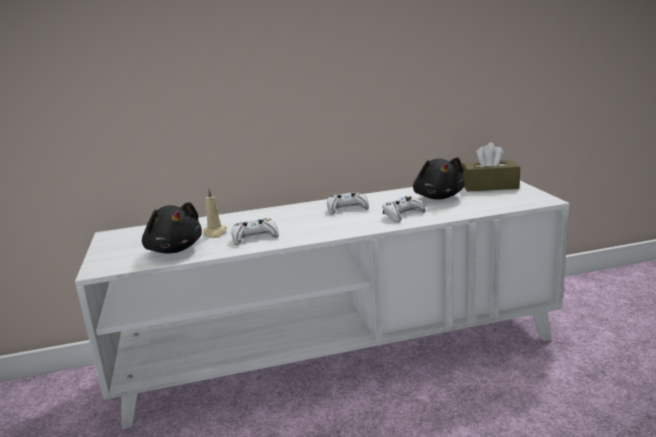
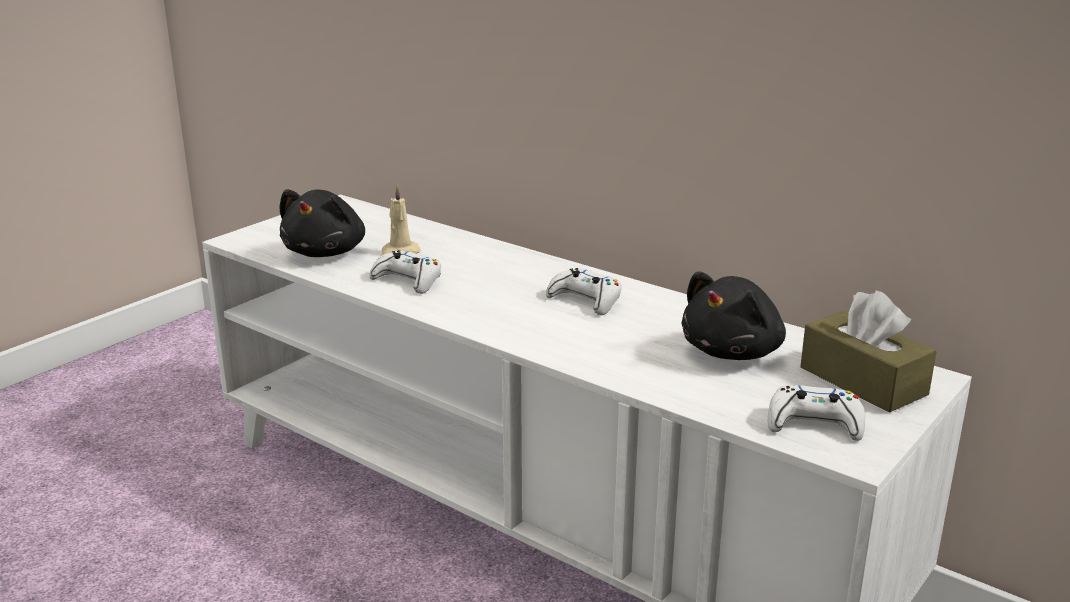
camera: 50 degrees right, 5 degrees up
(403, 215) = (609, 348): white game controller -> white game controller (814, 424)

